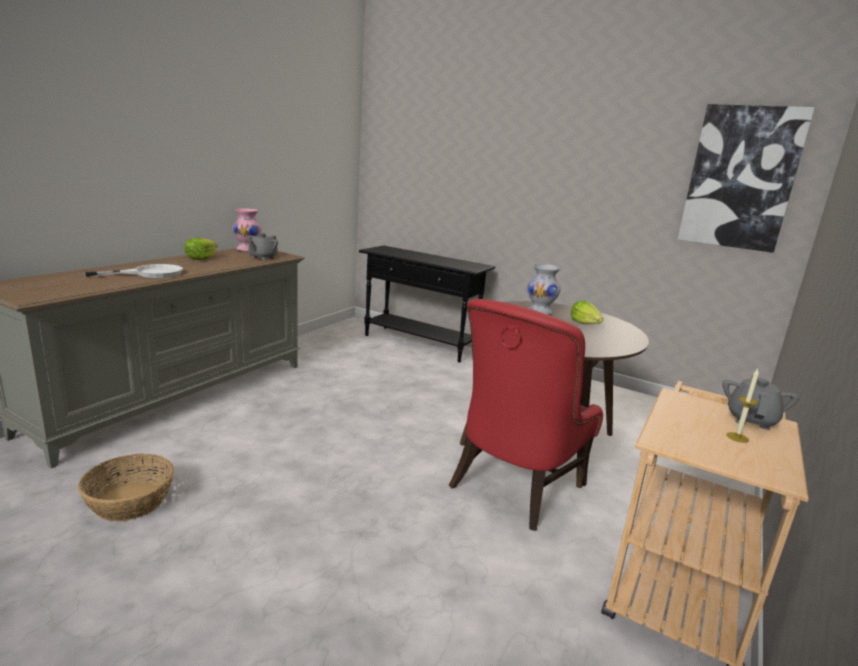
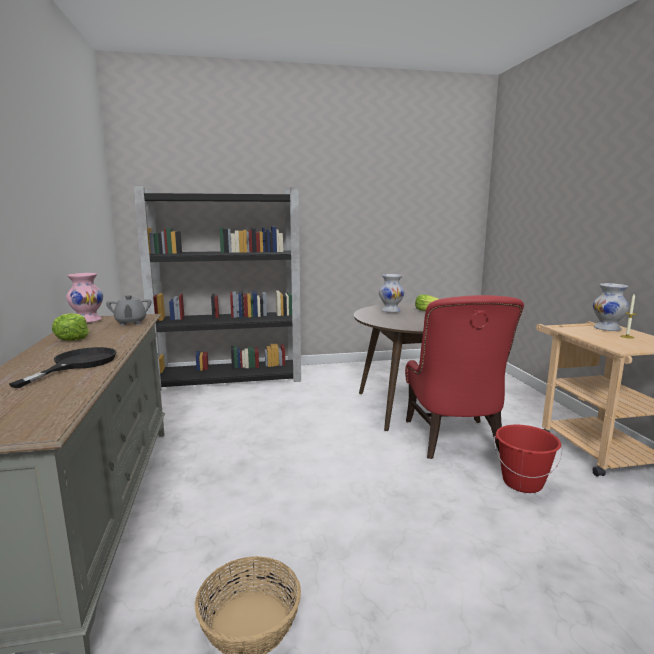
camera: 40 degrees left, 5 degrees down
(149, 273) = (77, 364): white frying pan -> black frying pan
(419, 344) = (229, 378): black console table -> black bookcase
(495, 560) = (522, 482): none -> red bucket
(740, 178) = (444, 201): picture -> none
(751, 420) = (607, 329): grey teapot -> white vase

